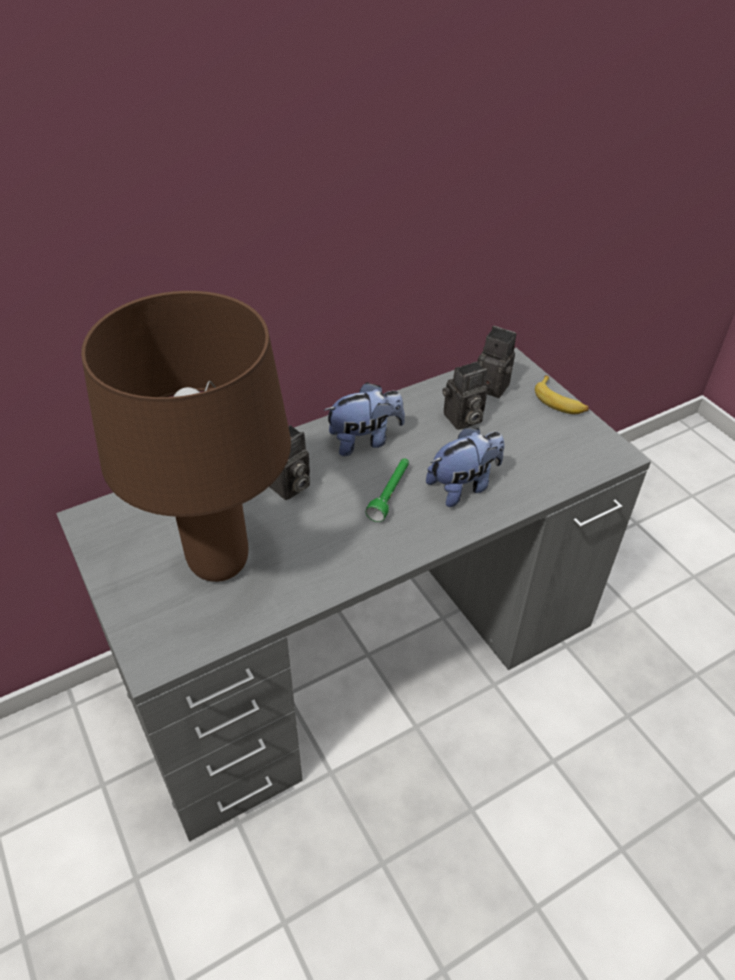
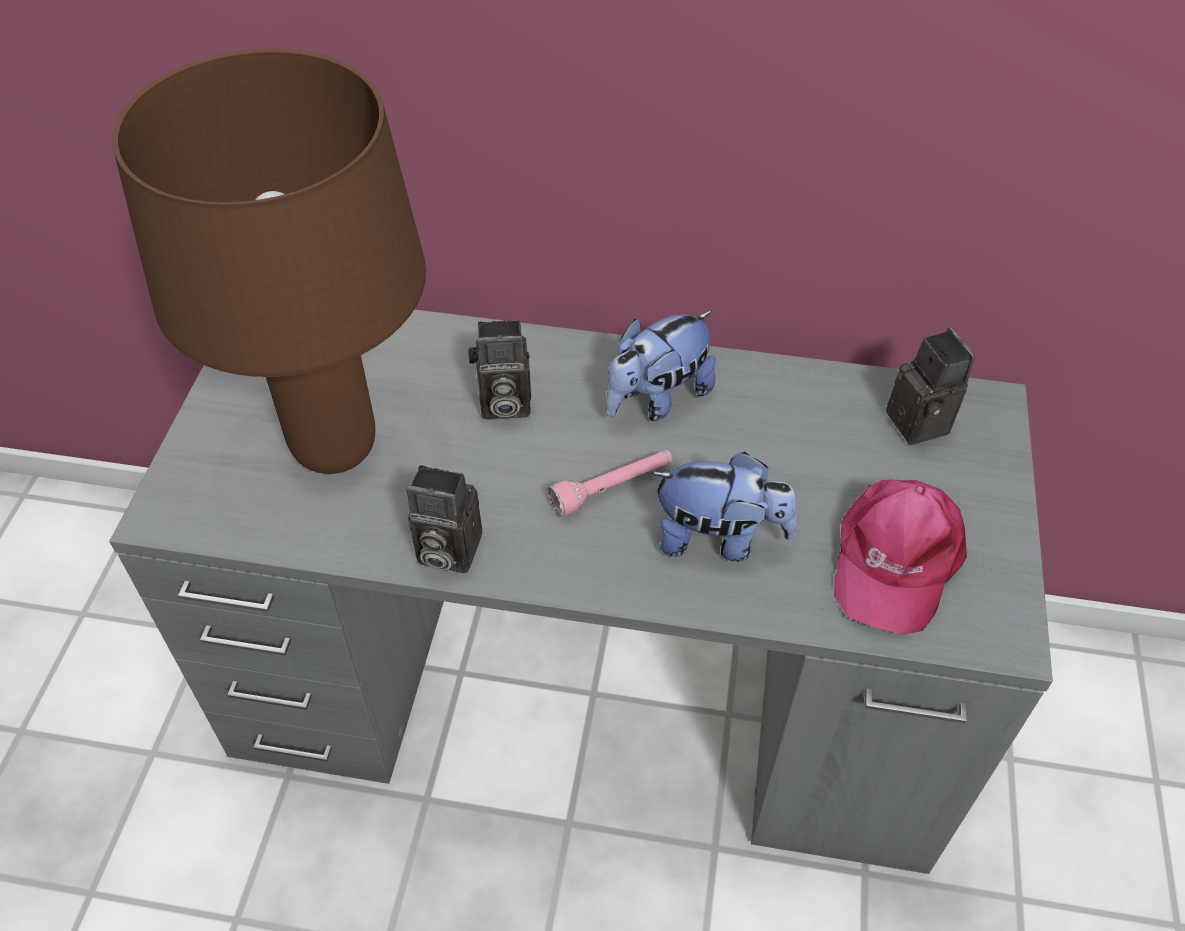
camera: 40 degrees right, 5 degrees up
(364, 440) = (657, 398): plush toy -> plush toy turned 120 degrees clockwise
(390, 494) = (612, 488): green flashlight -> pink flashlight
(462, 419) = (820, 445): camera -> camera (445, 551)
(544, 450) = (894, 559): none -> pink cap
(560, 401) = (1002, 503): banana -> none

